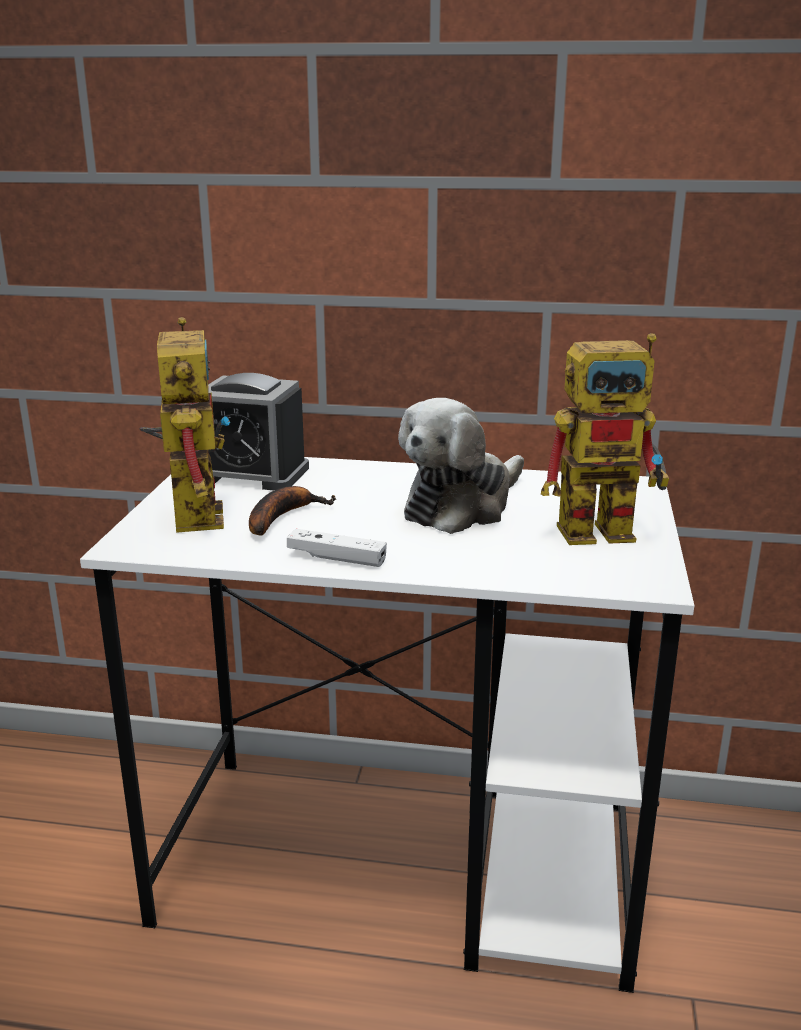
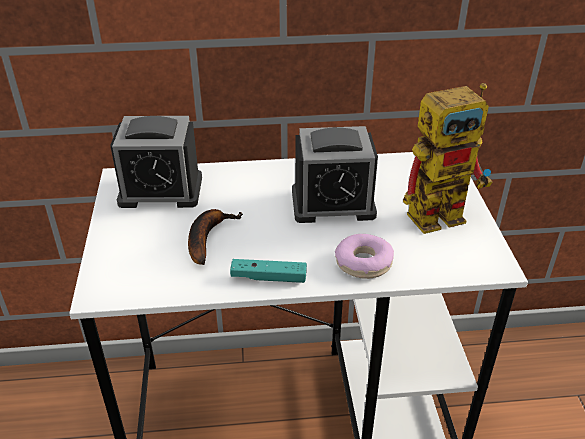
camera: 15 degrees left, 15 degrees up
(191, 511) = (133, 242): toy robot -> none
(336, 558) = (268, 277): white game controller -> turquoise game controller
(461, 506) = (333, 203): plush toy -> alarm clock
(469, 560) = (363, 263): none -> donut

